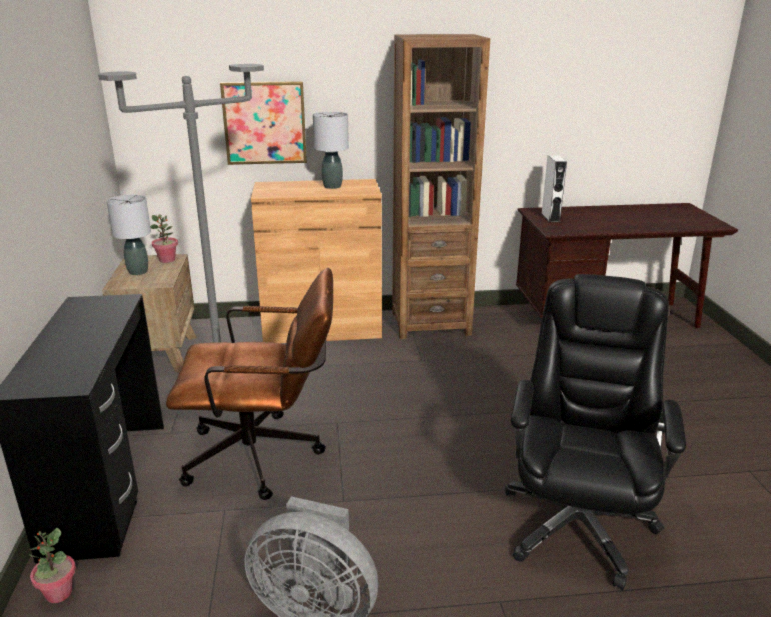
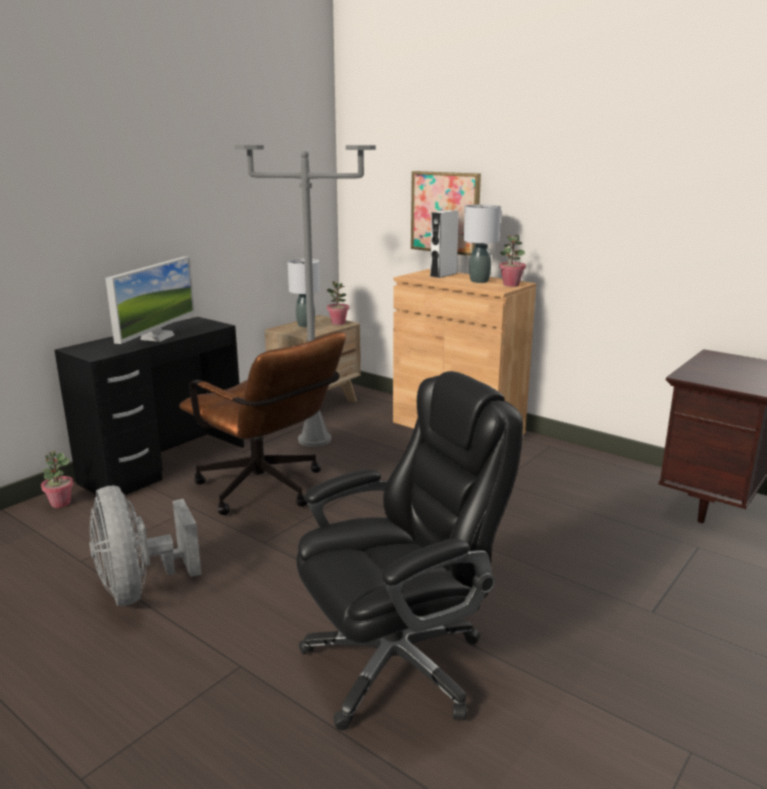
camera: 45 degrees right, 5 degrees down
(89, 336) = (157, 337): none -> monitor
(365, 185) = (511, 285): none -> potted plant
(430, 323) = (563, 458): brown bookcase -> none
(550, 217) = (721, 364): white speaker -> white speaker (443, 275)

